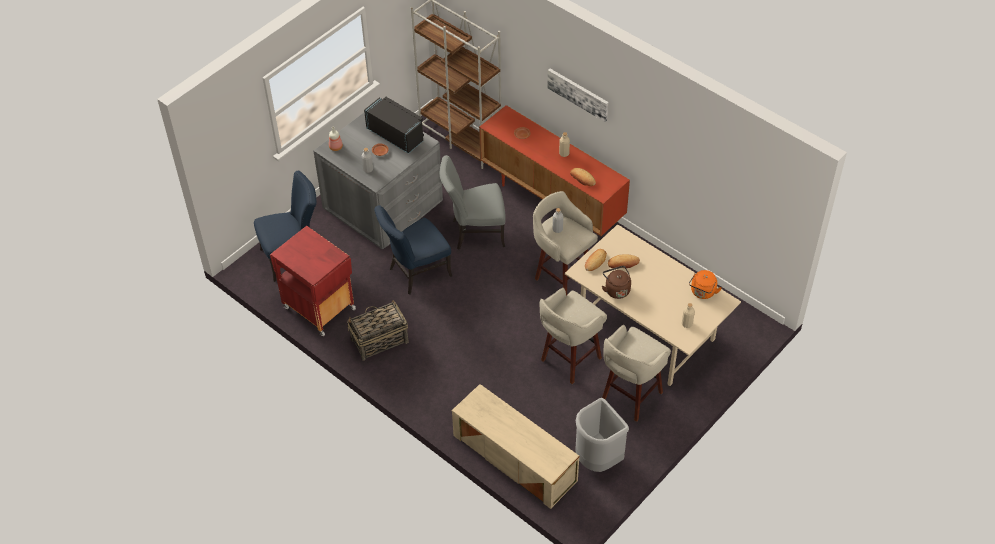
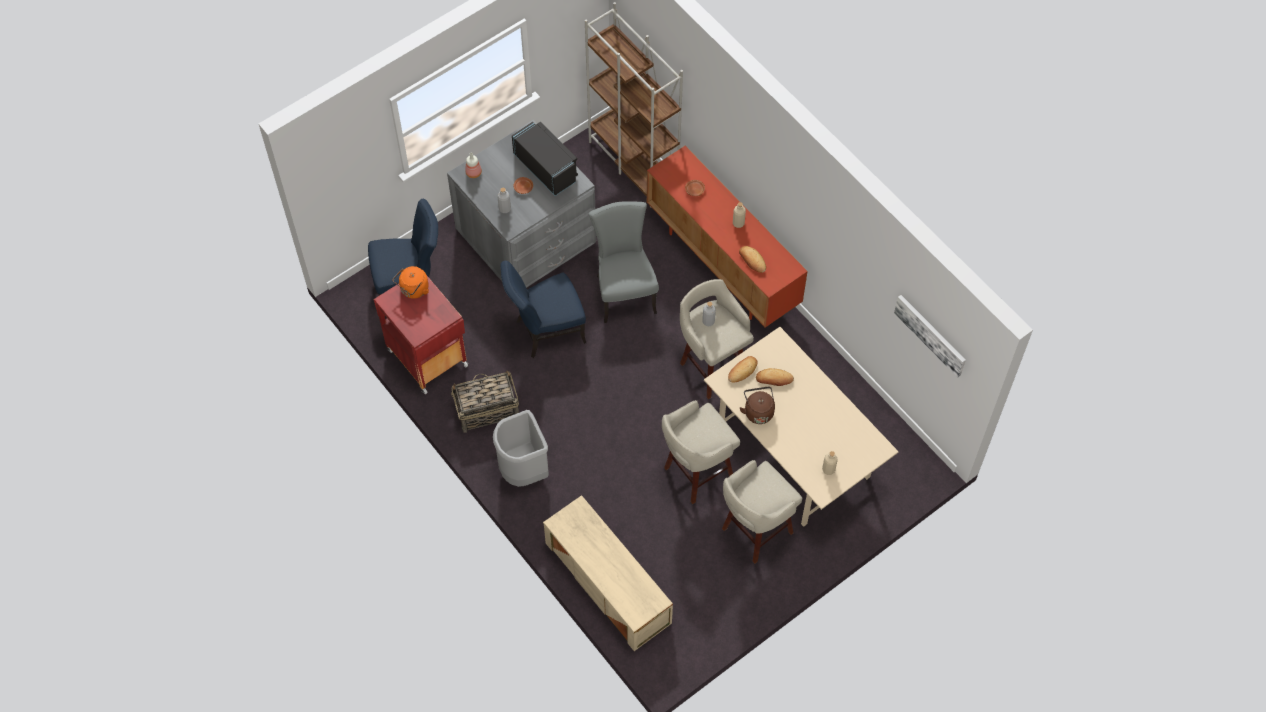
camera: 10 degrees right, 10 degrees up
(474, 232) = (624, 291): grey chair -> grey chair turned 75 degrees clockwise
(578, 94) = (760, 165): picture -> picture (931, 334)
(597, 459) = (699, 602): grey trash can -> grey trash can (523, 471)
(702, 292) = (856, 433): orange kettle -> orange kettle (413, 290)

